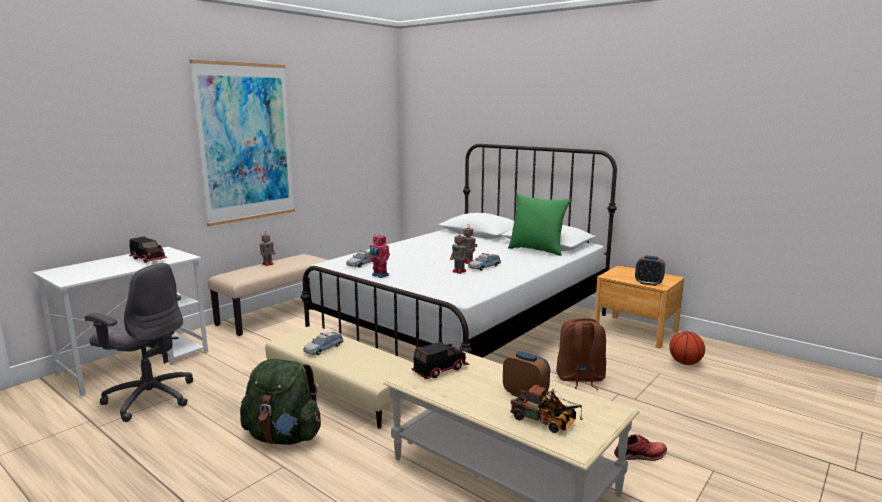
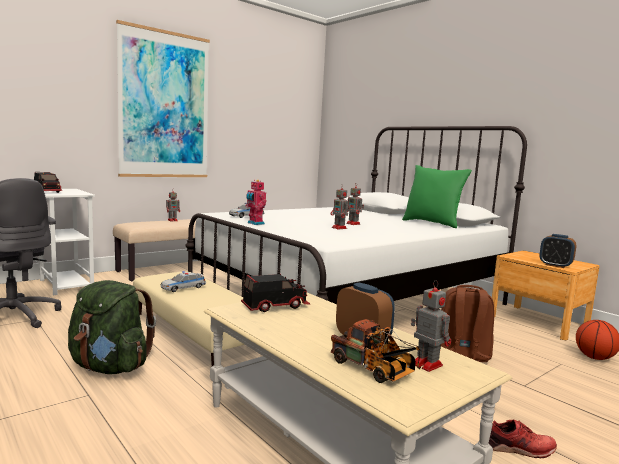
camera: 10 degrees right, 5 degrees down
(484, 267) = (368, 228): toy car -> none
(579, 410) = (426, 364): none -> toy robot

